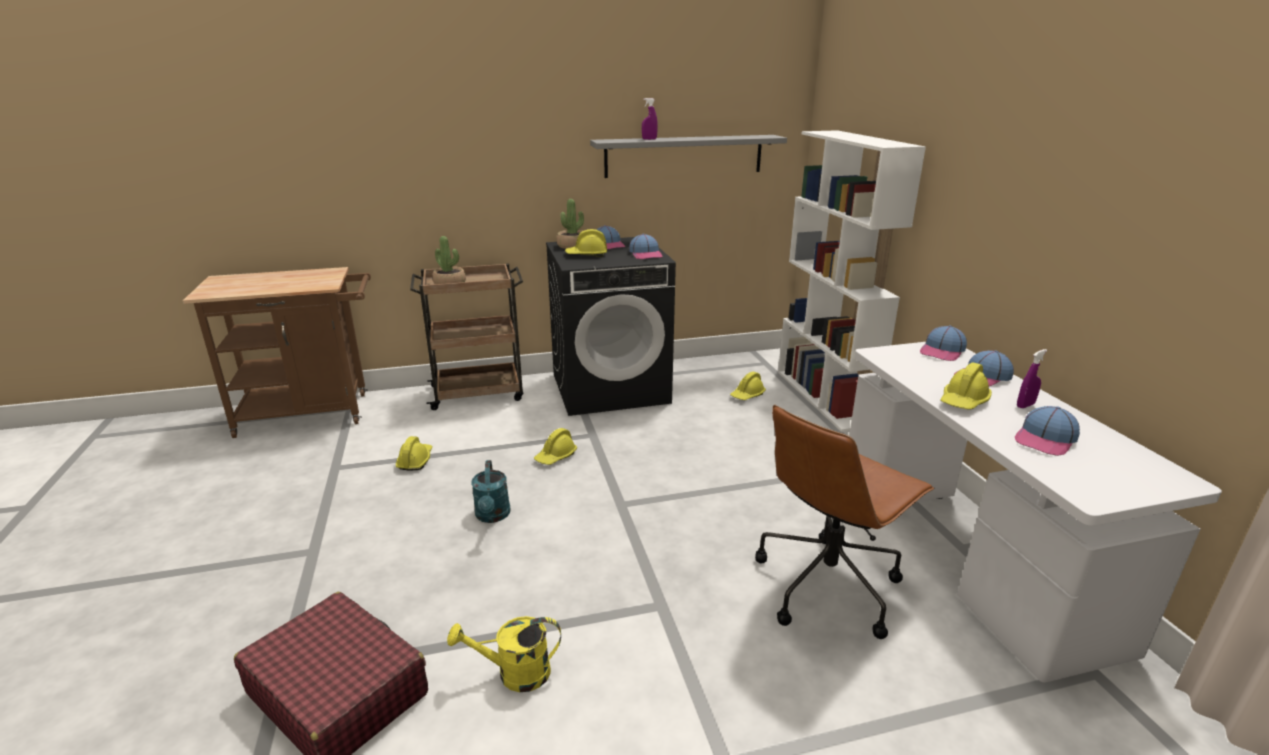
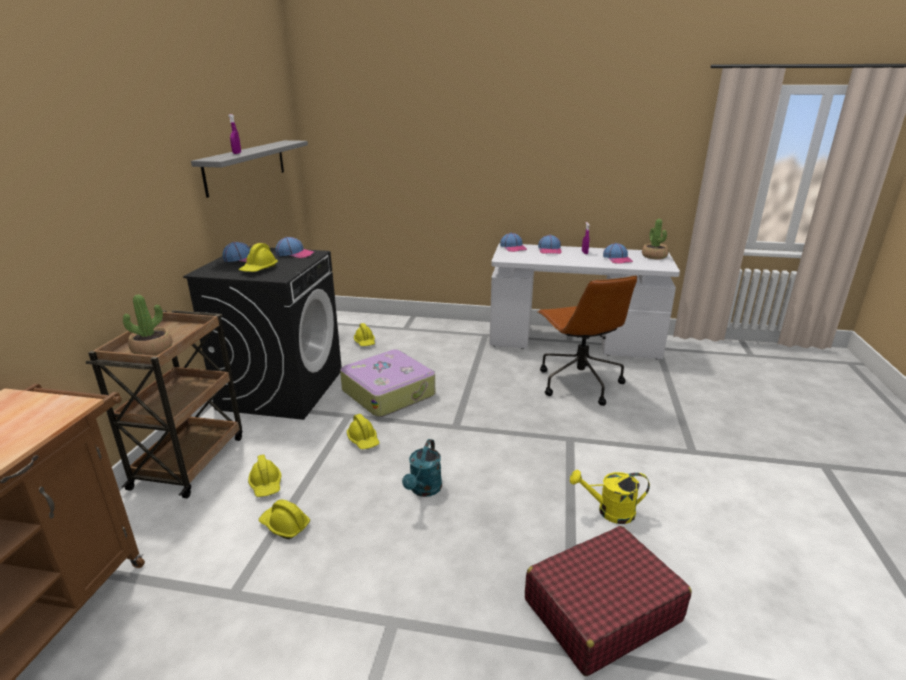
camera: 65 degrees left, 0 degrees up
(492, 516) = (424, 490): turquoise watering can -> turquoise watering can turned 90 degrees clockwise
(514, 673) = (609, 511): yellow watering can -> yellow watering can turned 75 degrees clockwise
(572, 246) = (219, 269): potted plant -> potted plant (654, 256)
(655, 442) = (389, 392): none -> suitcase
(824, 397) = (398, 321): white bookcase -> none
(964, 401) = (572, 260): yellow hard hat -> yellow hard hat (266, 484)

